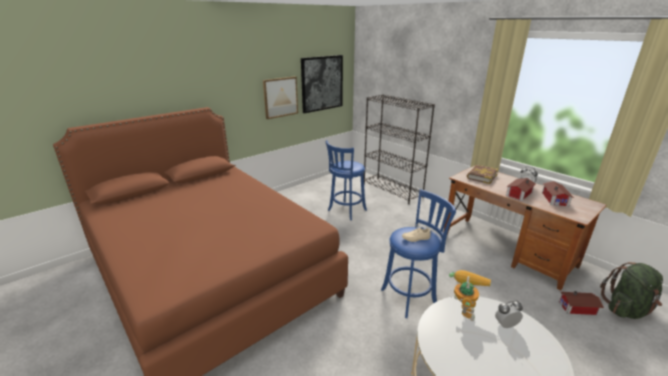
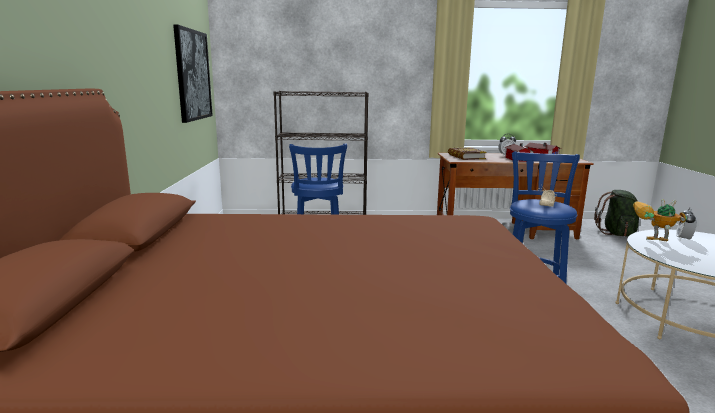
camera: 50 degrees left, 10 degrees down
(280, 97) = (161, 89): picture -> none
(463, 308) = (650, 242): toy robot -> toy robot turned 45 degrees counterclockwise
(579, 308) = (605, 244): toy house -> none

